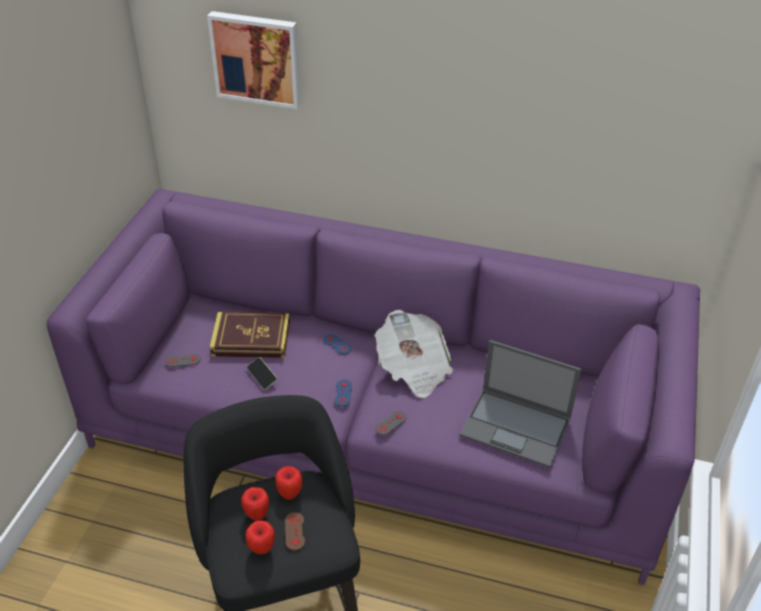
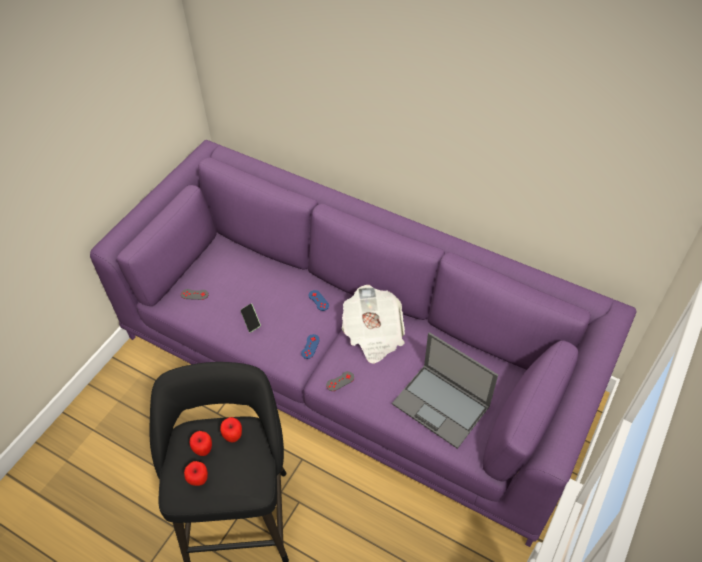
camera: 15 degrees right, 10 degrees up
(251, 339) = (252, 284): book -> none
(257, 58) = (278, 53): picture -> none
(295, 531) = (228, 470): brown game controller -> none

